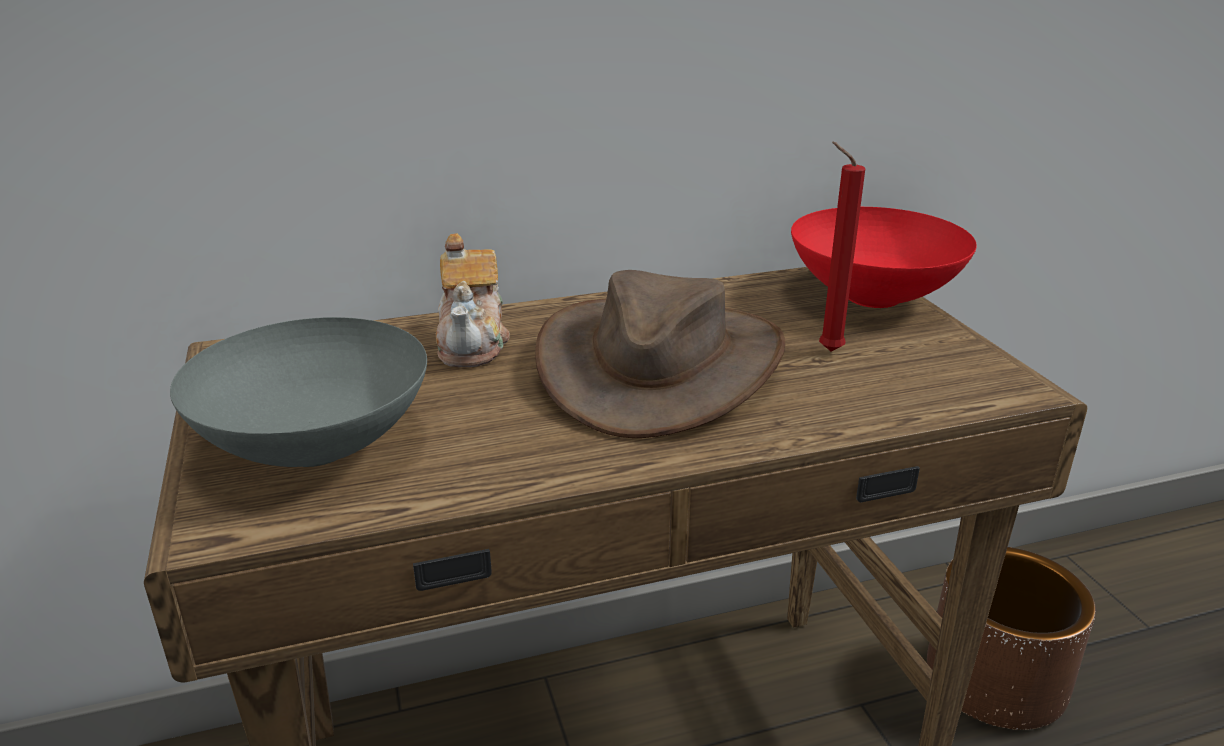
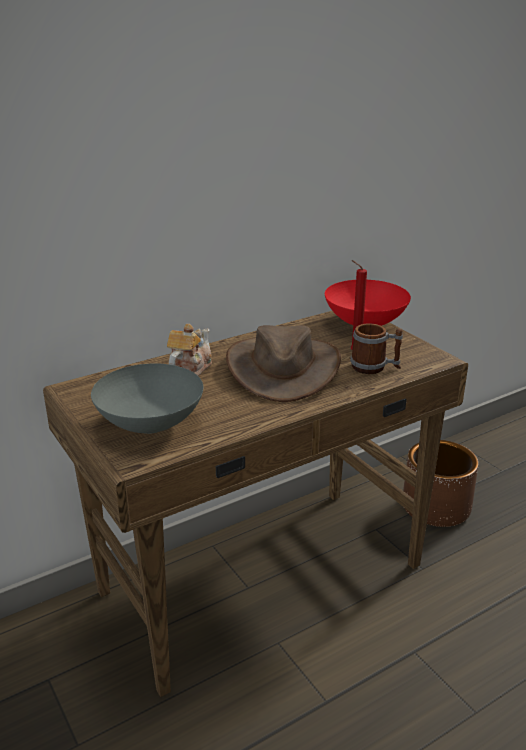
camera: 15 degrees left, 0 degrees up
(473, 343) = (189, 369): teapot -> teapot turned 135 degrees counterclockwise
(860, 387) = (375, 367): none -> mug

